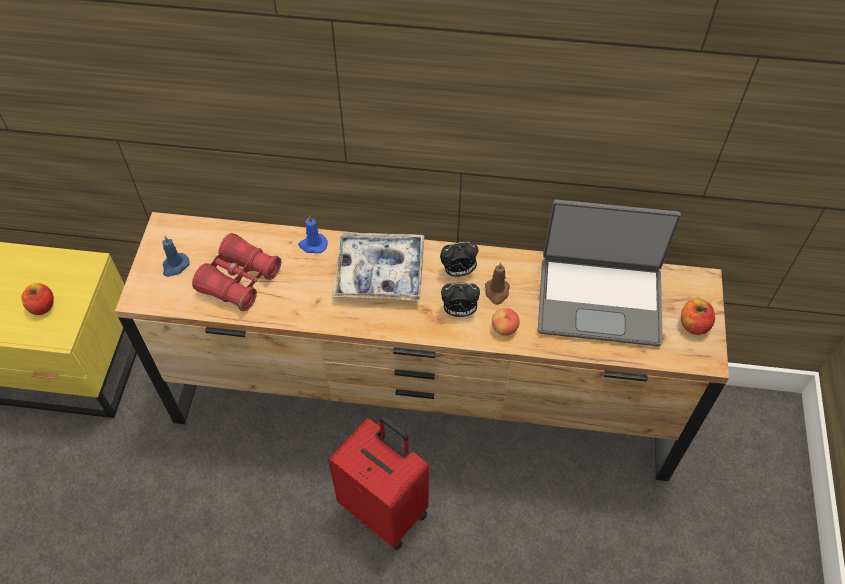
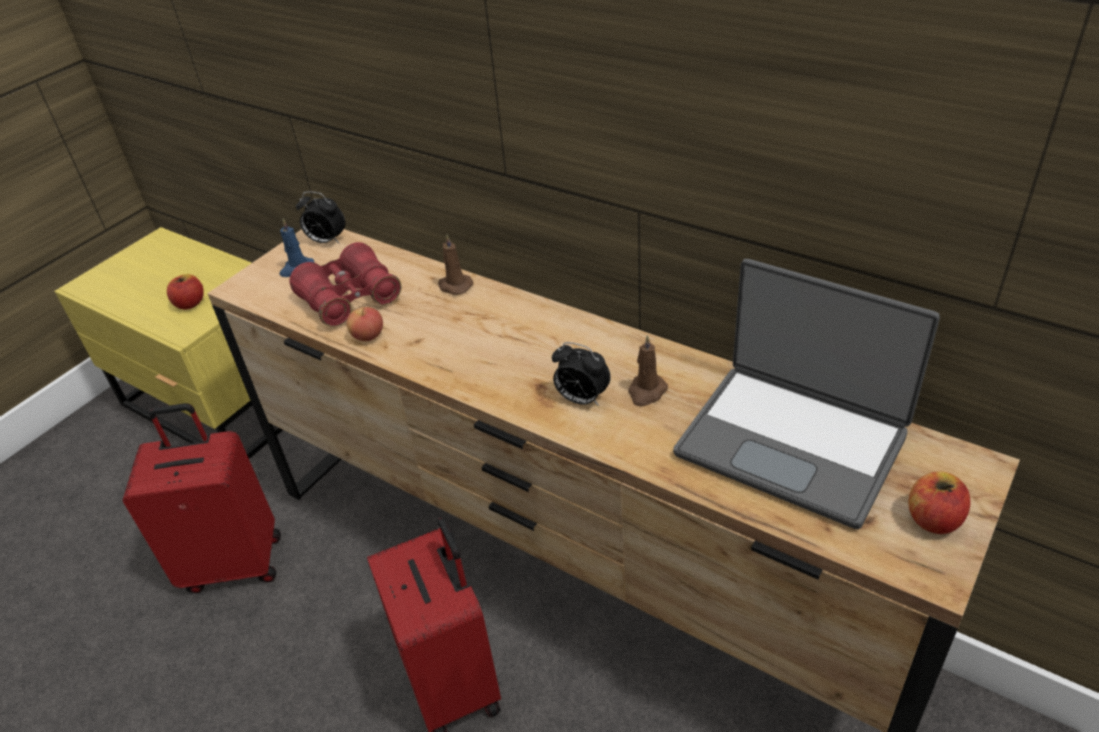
camera: 30 degrees right, 15 degrees down
(166, 491) = (234, 562): none -> red suitcase
(313, 245) = (454, 286): blue candle -> brown candle
(380, 272) = (511, 332): tray -> none
(458, 271) = (609, 356): alarm clock -> alarm clock (326, 241)
(504, 328) = (630, 436): apple -> apple (368, 336)

